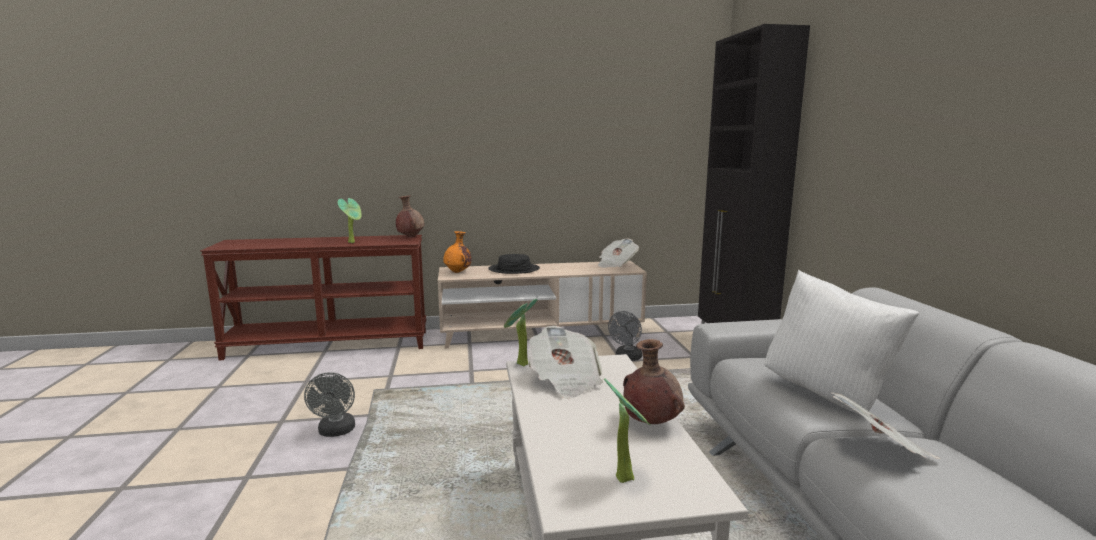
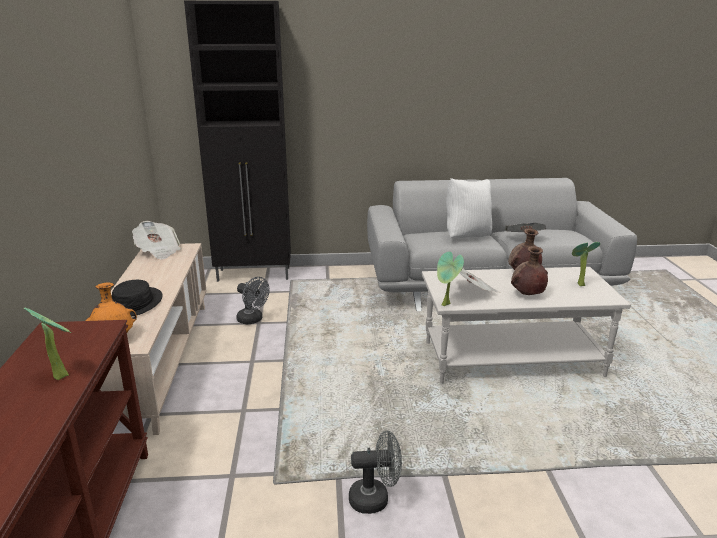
camera: 85 degrees left, 10 degrees up
(410, 237) = (57, 329): brown vase -> brown vase (527, 295)

